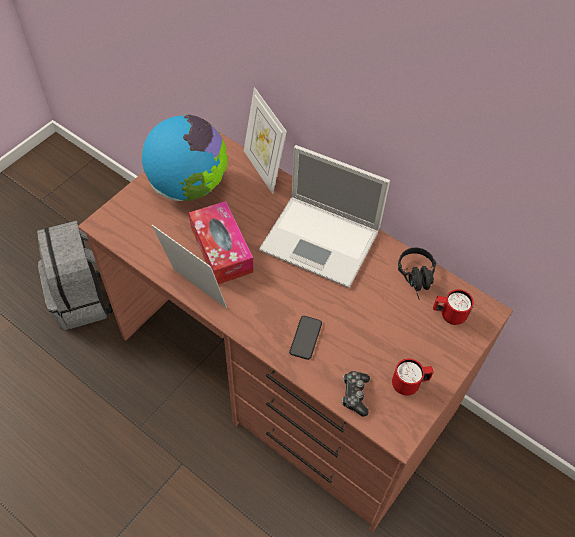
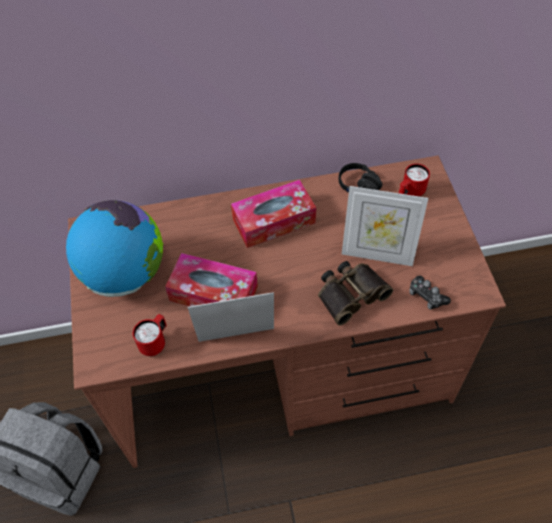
camera: 45 degrees left, 0 degrees up
(263, 169) = (165, 210): picture frame -> picture frame (377, 254)
(305, 338) = (350, 293): phone -> binoculars
(322, 241) = (274, 221): laptop -> tissue box
(409, 384) = (446, 256): red mug -> red mug (155, 342)

